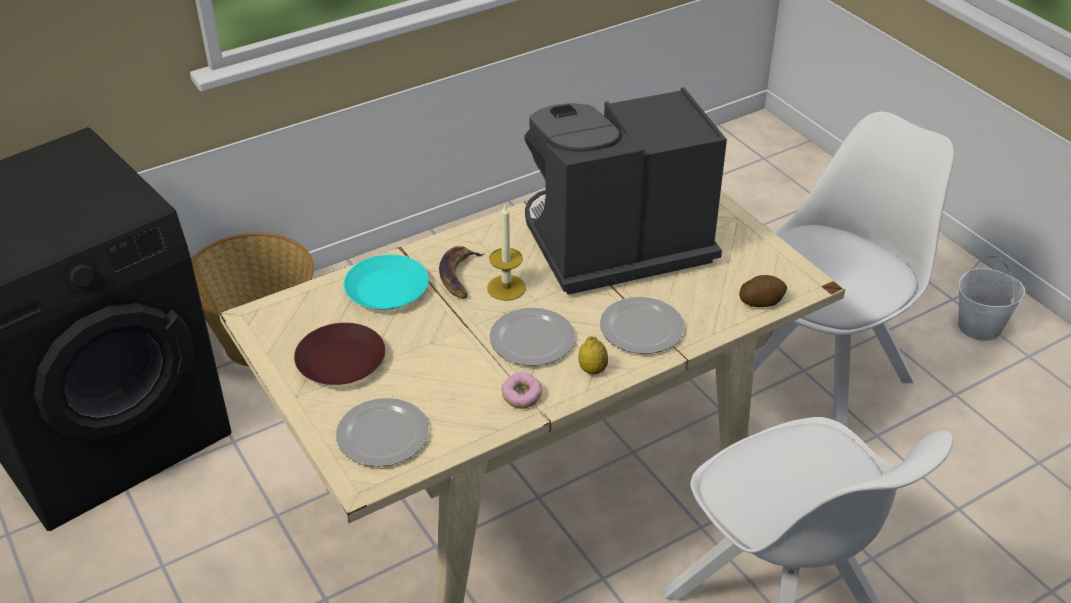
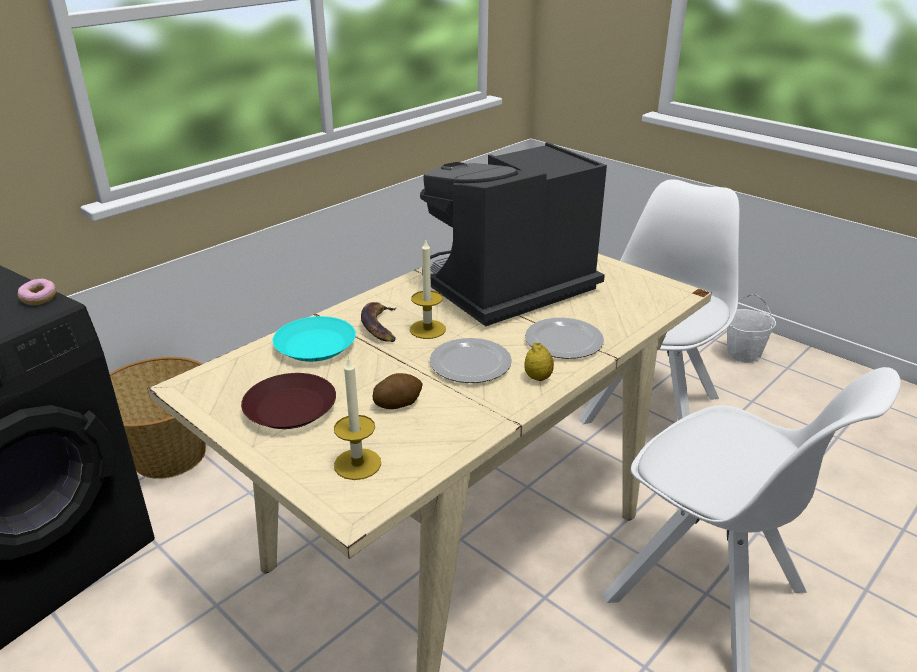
camera: 15 degrees left, 10 degrees down
(382, 434) = (357, 464): plate -> candle
(521, 397) = (483, 409): donut -> donut (39, 299)
(761, 301) = (652, 309): potato -> potato (398, 403)

